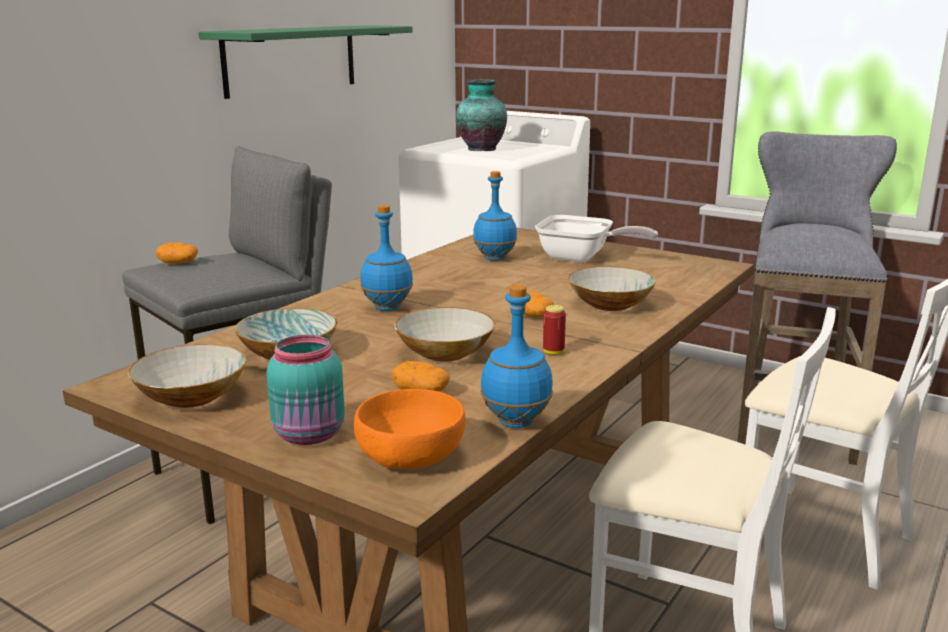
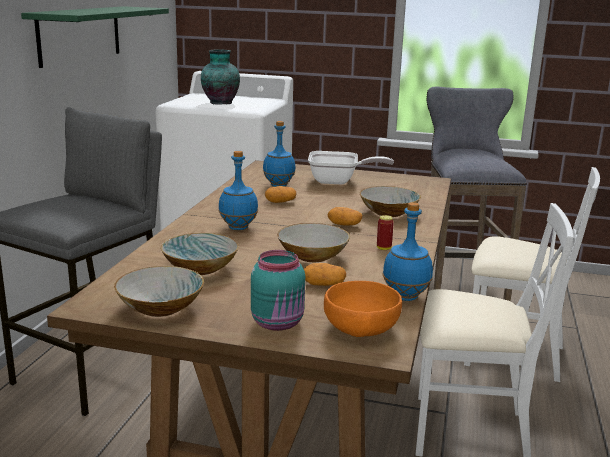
camera: 20 degrees left, 0 degrees up
(178, 263) = (34, 206): potato -> potato (280, 202)

